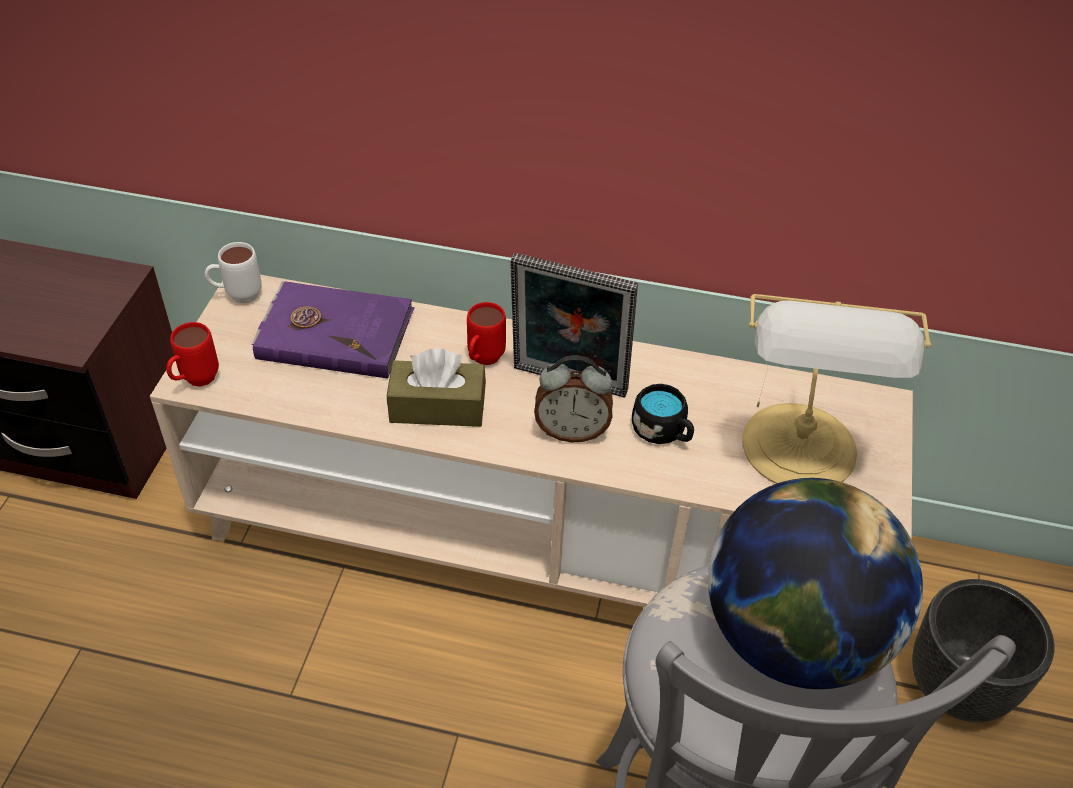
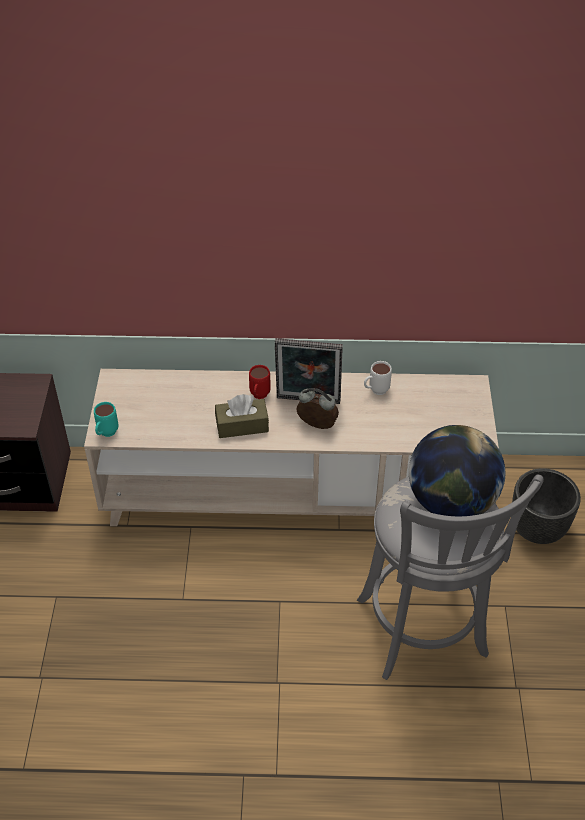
camera: 10 degrees left, 0 degrees up
(195, 381) = (106, 434): red mug -> turquoise mug
(237, 296) = (111, 383): white mug -> white mug (375, 391)
(334, 333) = (173, 395): purple book -> none
(571, 431) = (316, 426): alarm clock -> alarm clock turned 150 degrees counterclockwise
(663, 432) = (364, 418): black mug -> none
(800, 452) = (436, 417): table lamp -> none

